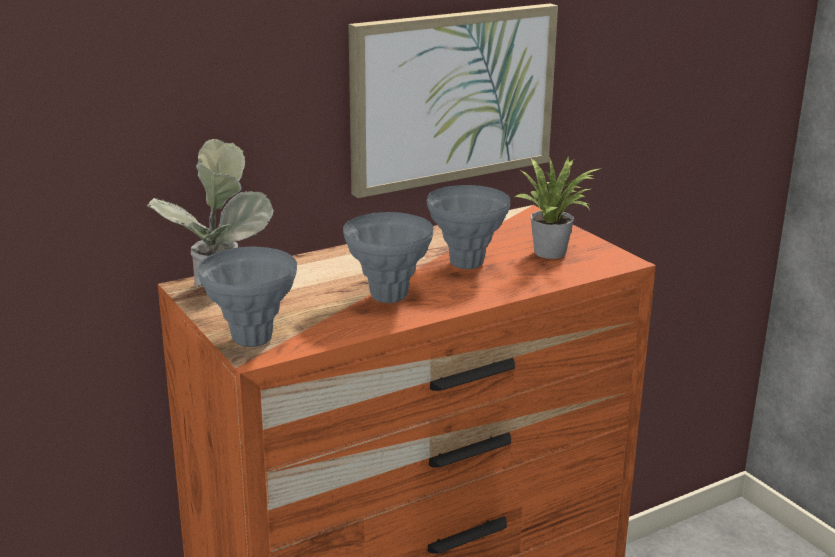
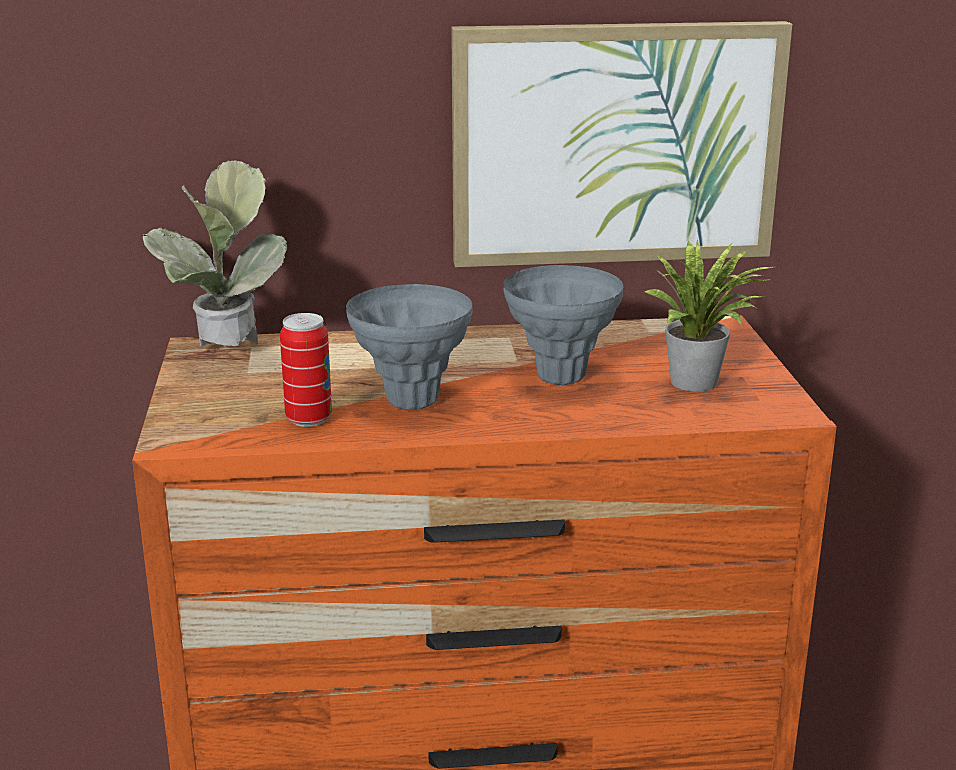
camera: 25 degrees right, 0 degrees up
(251, 339) = (191, 422): grey vase -> none
(332, 321) = (309, 419): none -> can

